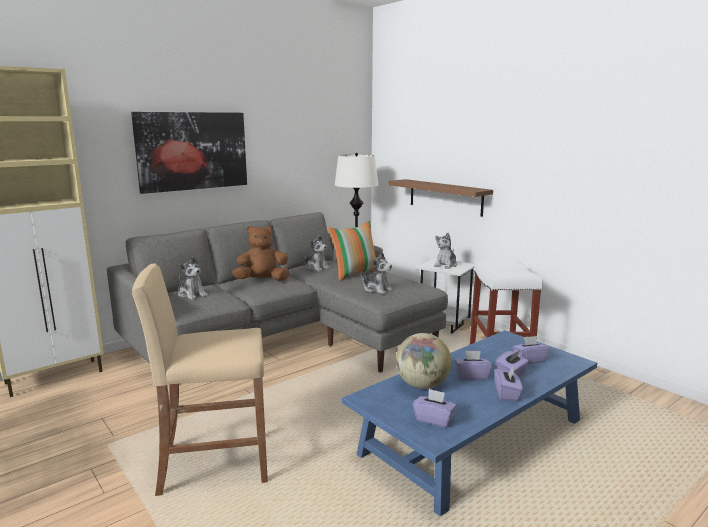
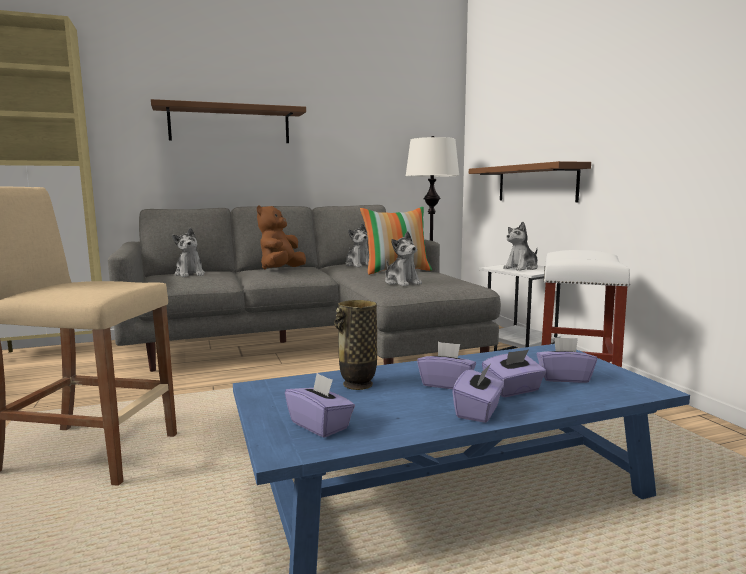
camera: 20 degrees right, 5 degrees down
(192, 151) = (230, 125): picture -> brown shelf
(262, 281) = (281, 270): brown plush toy -> brown plush toy turned 75 degrees counterclockwise
(422, 385) = (357, 385): globe -> vase

